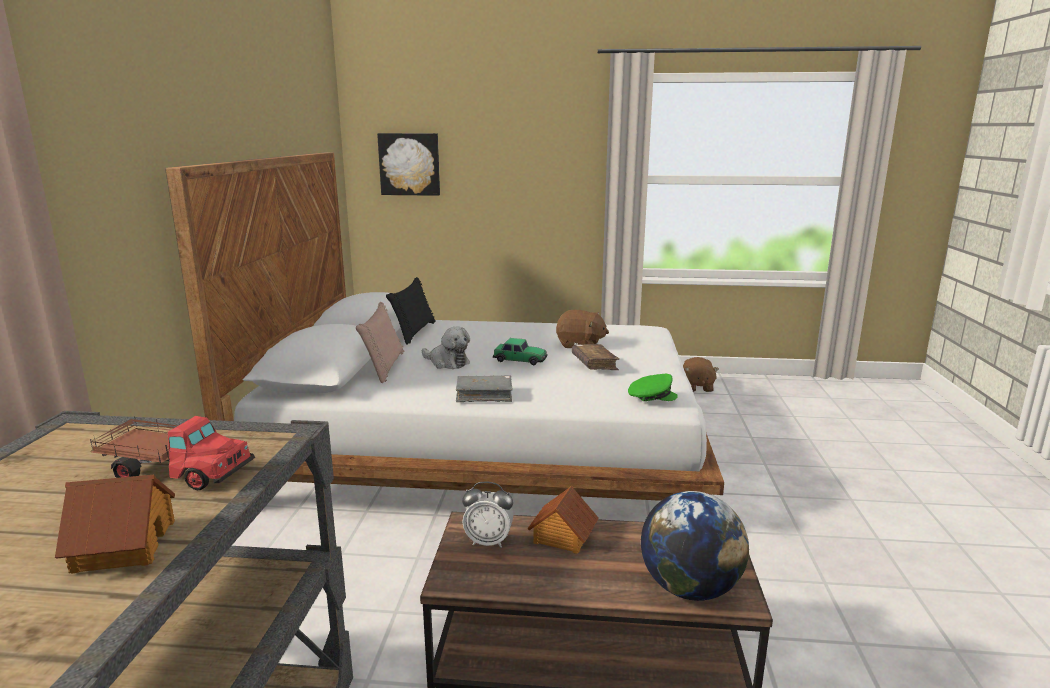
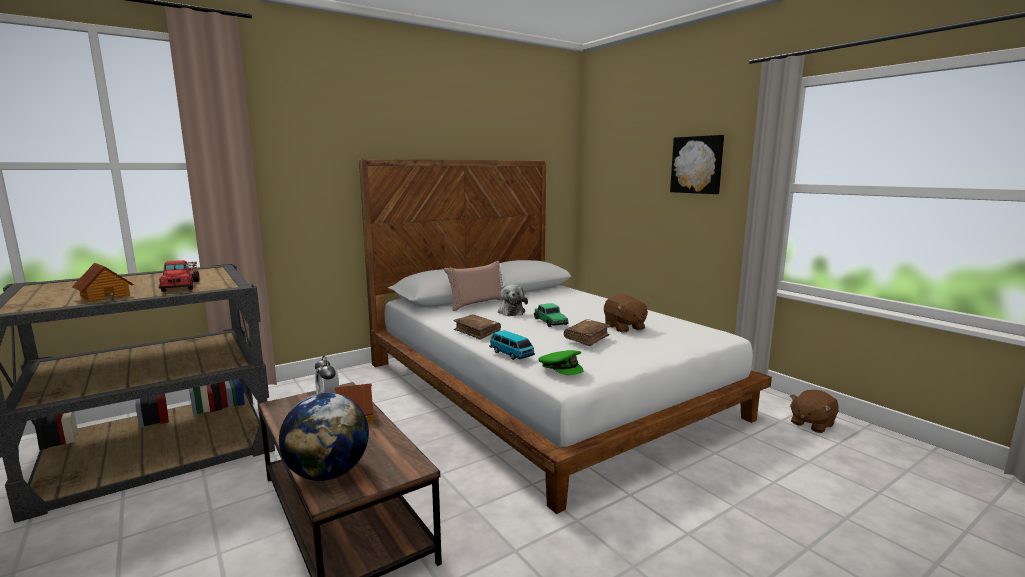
camera: 50 degrees right, 5 degrees down
(410, 164) = (614, 172): picture -> picture (697, 165)
(413, 332) = (543, 293): black pillow -> none
(484, 395) = (477, 332): grey book -> brown book
(581, 402) = (511, 354): none -> toy car

